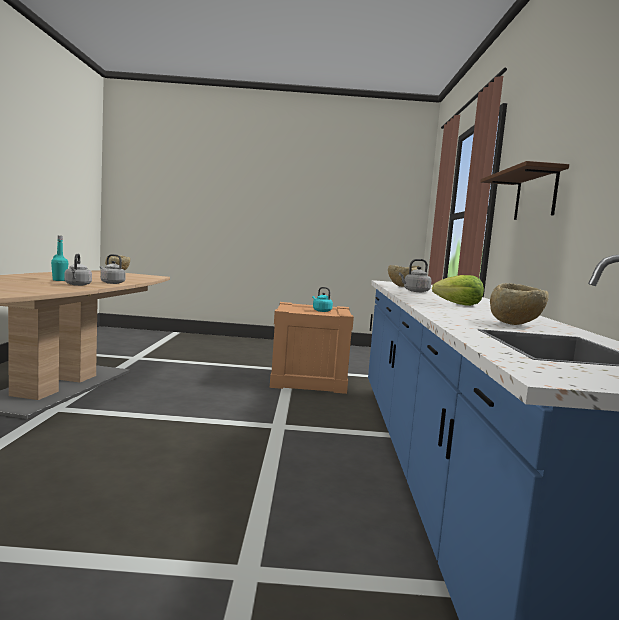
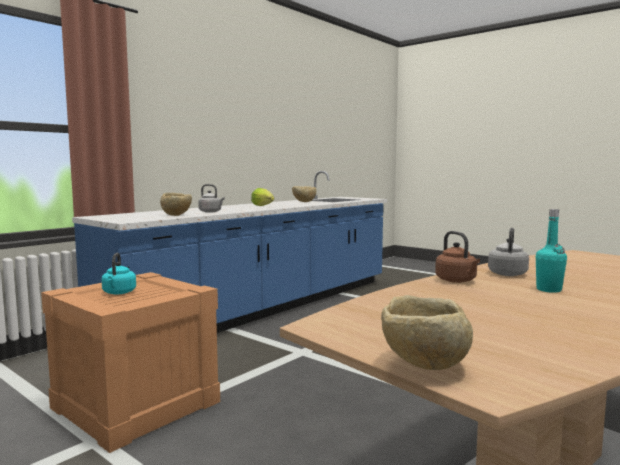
camera: 140 degrees left, 0 degrees up
(111, 283) = (457, 281): grey kettle -> brown kettle
(535, 195) = (184, 132): brown shelf -> none

